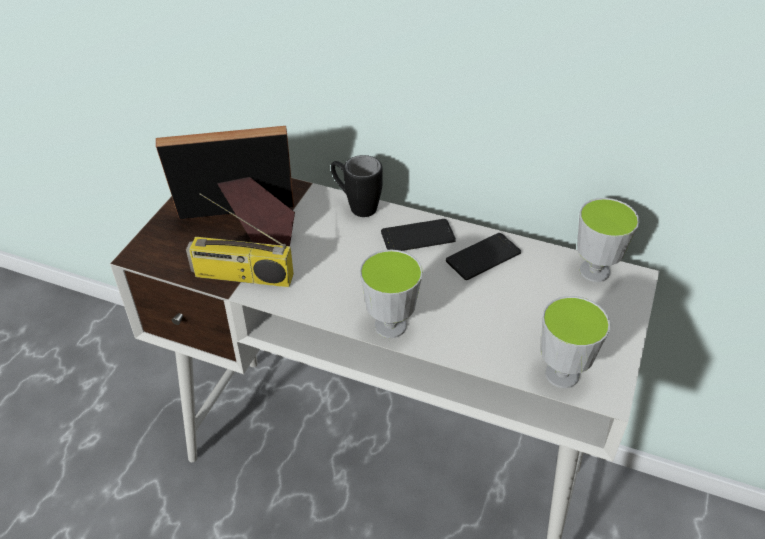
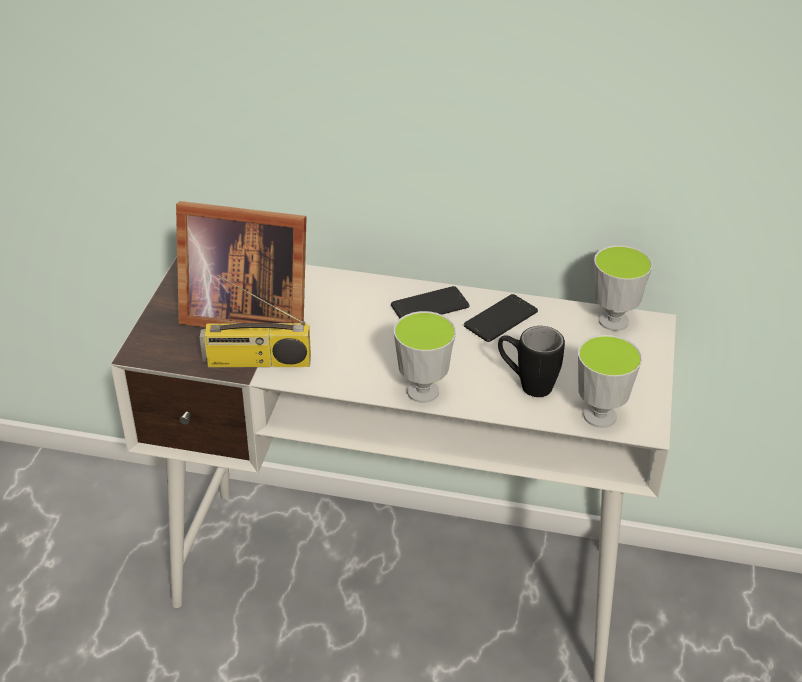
camera: 10 degrees left, 5 degrees down
(243, 226) = (243, 313): picture frame -> picture frame turned 150 degrees counterclockwise
(356, 205) = (357, 282): black mug -> black mug (526, 384)

